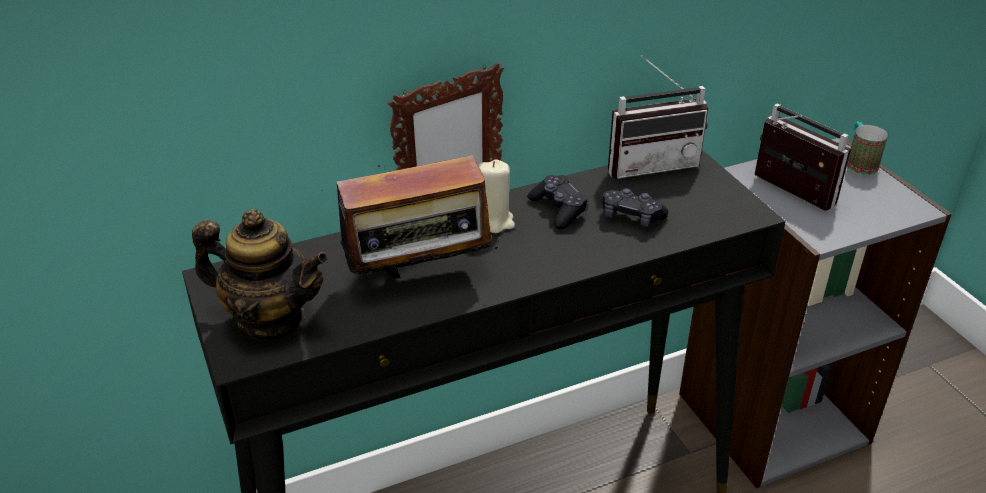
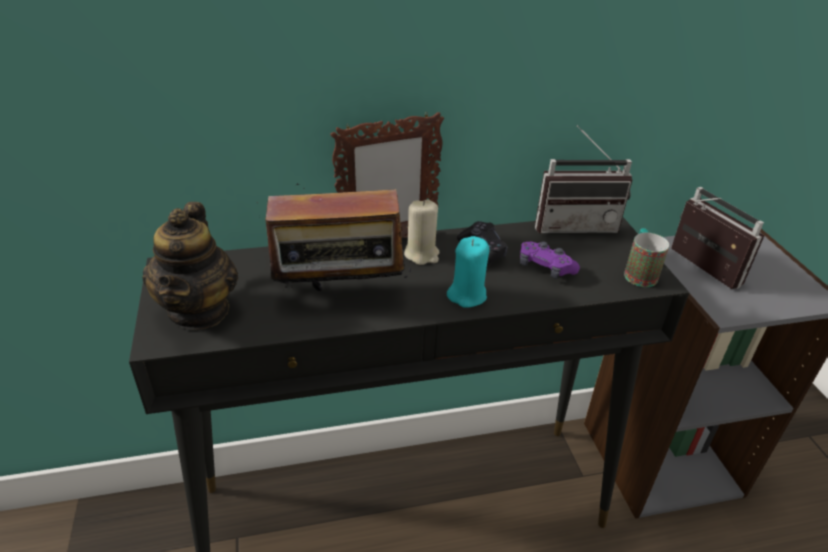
camera: 10 degrees right, 0 degrees up
(271, 319) = (199, 310): teapot -> teapot turned 60 degrees clockwise
(557, 258) = (467, 295): none -> turquoise candle
(631, 217) = (545, 268): black game controller -> purple game controller
(859, 163) = (770, 251): mug -> mug (639, 272)

